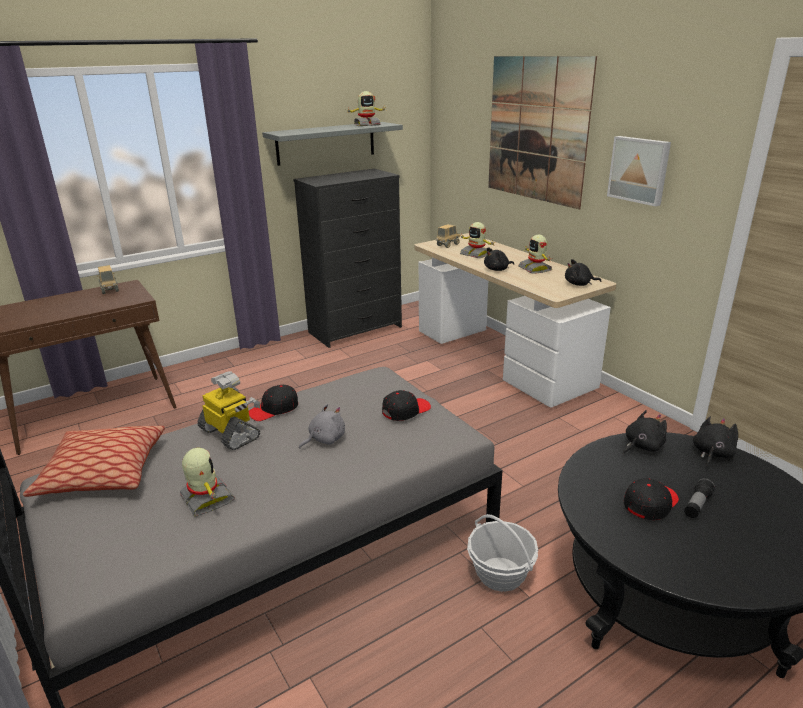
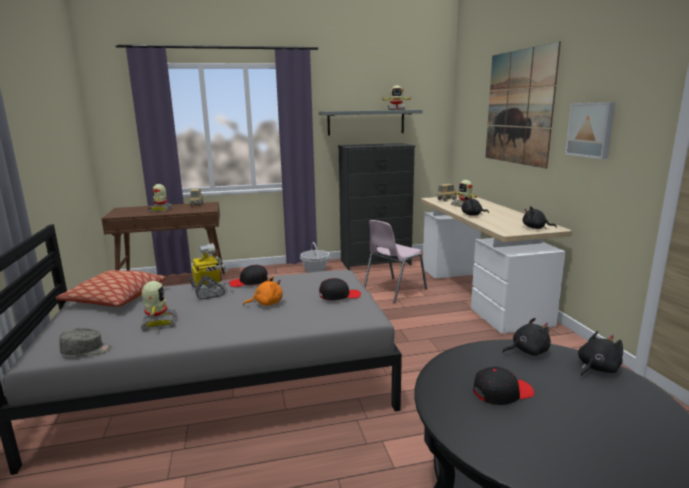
camera: 20 degrees right, 10 degrees down
(145, 567) = (87, 351): none -> grey cap
(324, 439) = (266, 303): grey plush toy -> orange plush toy
(401, 369) = (393, 290): none -> pink chair
(500, 574) = (380, 444): basket -> basket (315, 270)
(535, 269) = (505, 217): toy robot -> toy robot (161, 209)
(697, 505) = (549, 403): flashlight -> none

